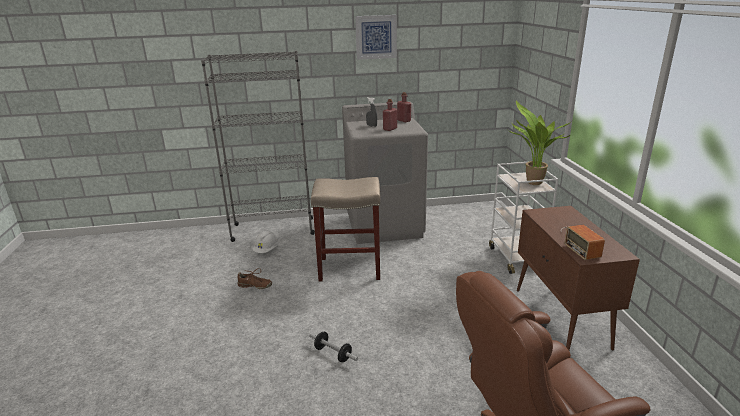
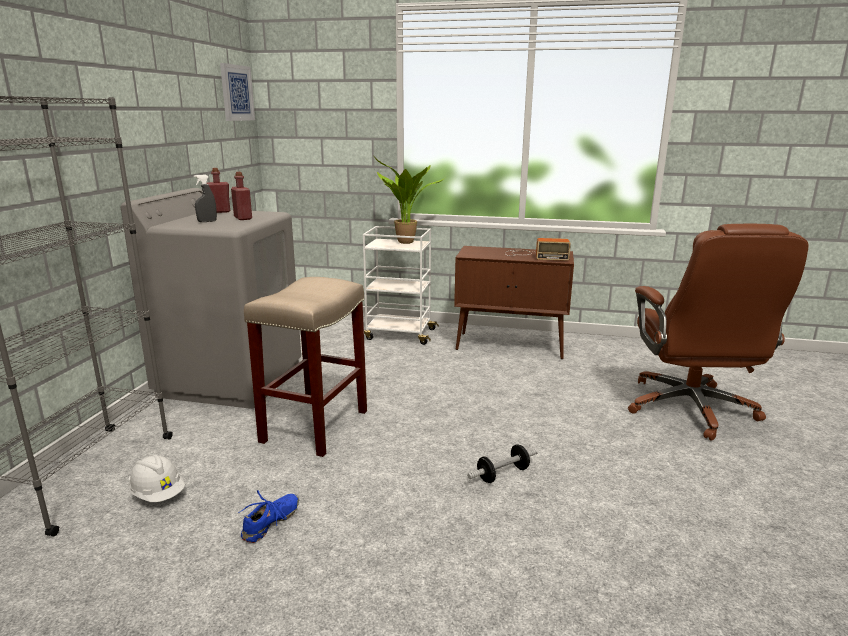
camera: 70 degrees left, 5 degrees down
(255, 286) = (271, 523): brown shoe -> blue shoe
(376, 37) = (138, 84): picture -> picture (236, 93)

